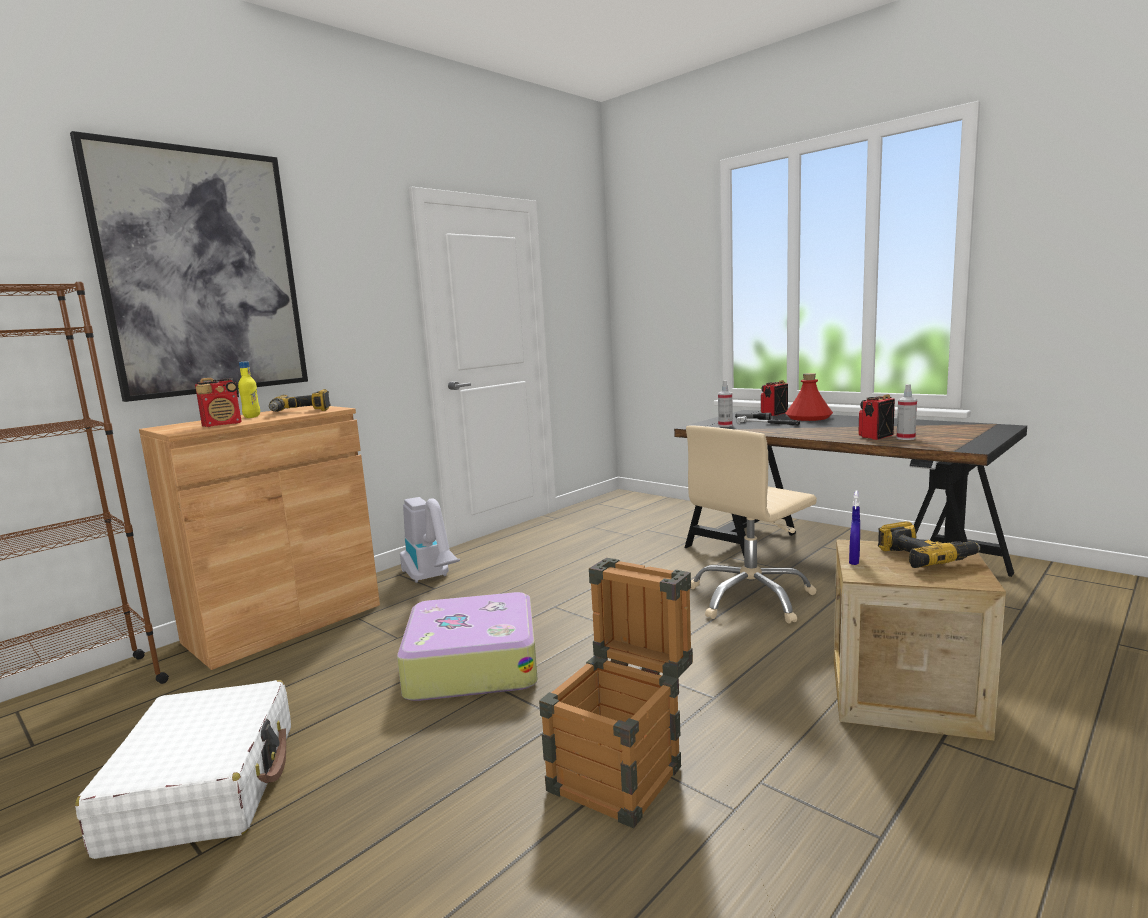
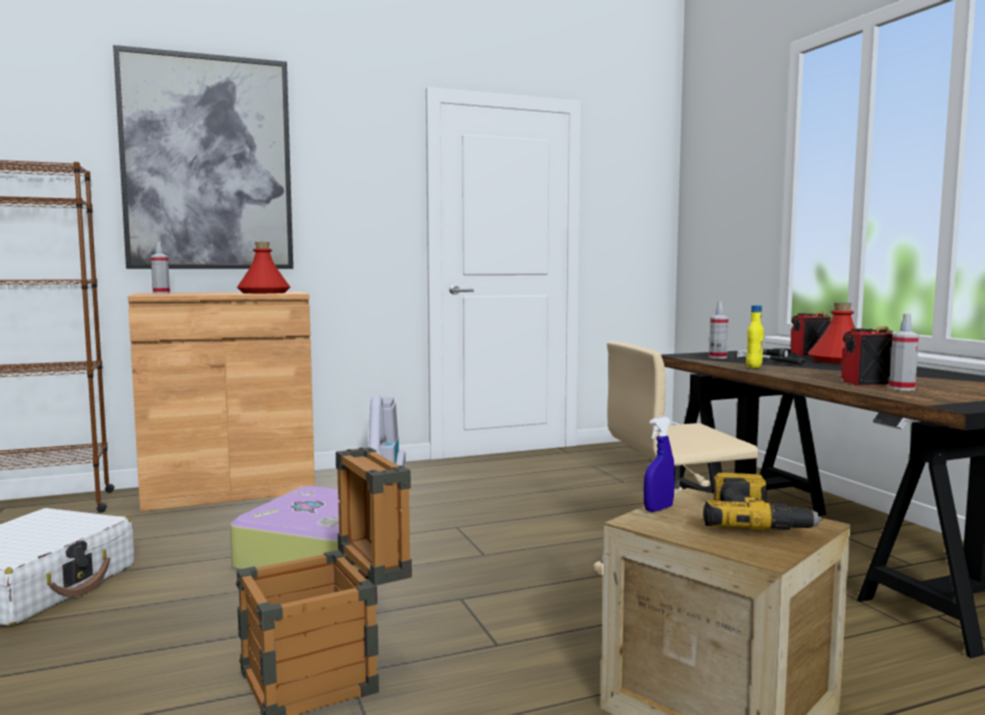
camera: 25 degrees right, 5 degrees down
(181, 426) = (161, 293): none -> spray bottle
(223, 424) = (184, 294): radio -> none
(252, 417) = (222, 293): yellow bottle -> yellow bottle (753, 367)
(300, 411) = (264, 292): power drill -> red bottle

